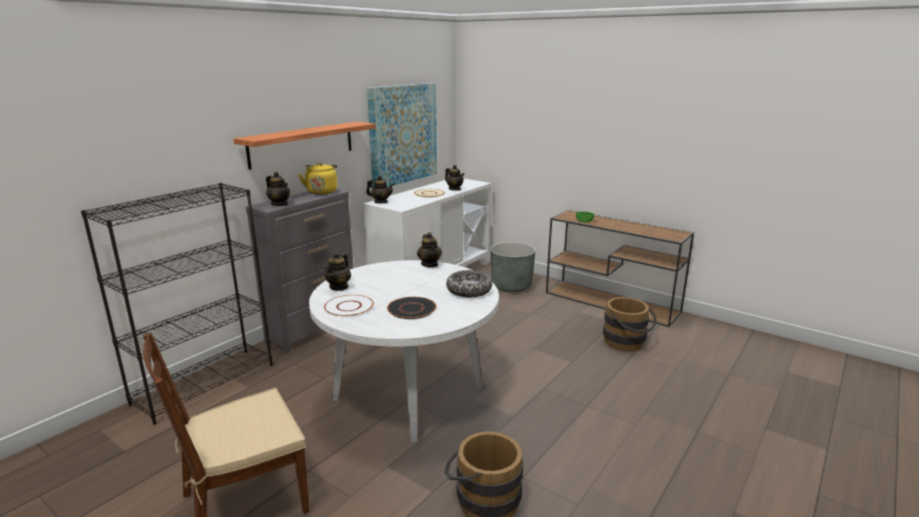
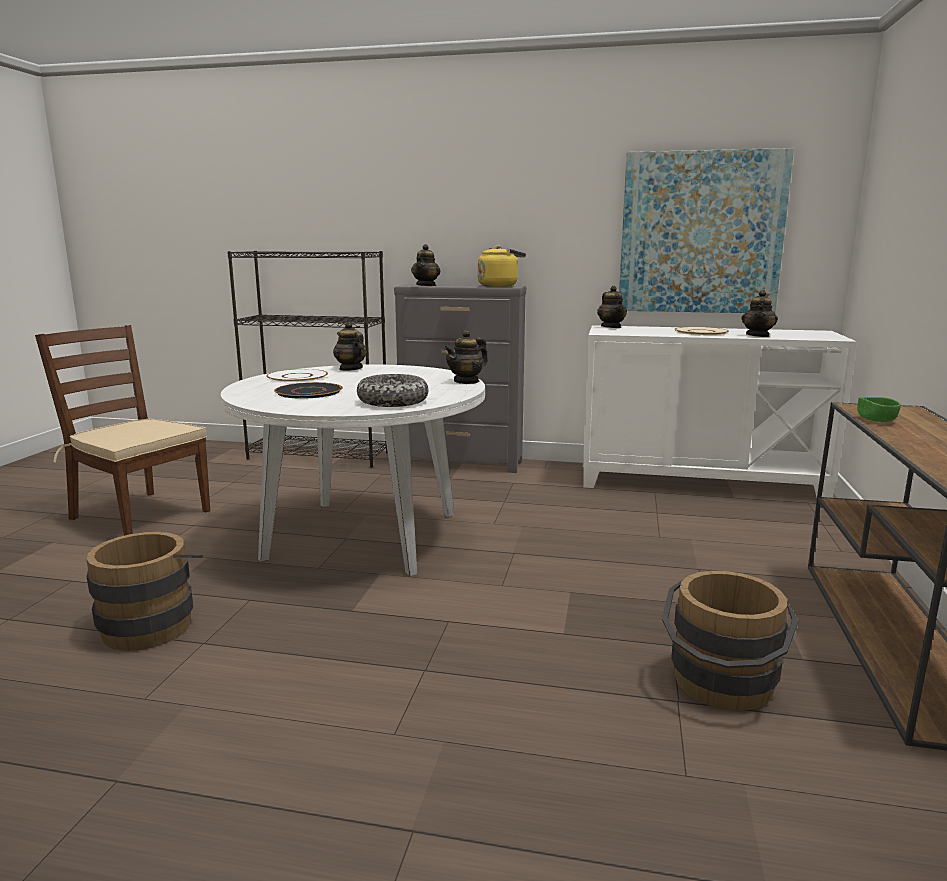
camera: 65 degrees right, 5 degrees down
(302, 144) = (500, 223): shelf -> none
(339, 287) = (350, 369): teapot -> teapot turned 60 degrees clockwise
(511, 286) = (778, 536): grey planter -> none

